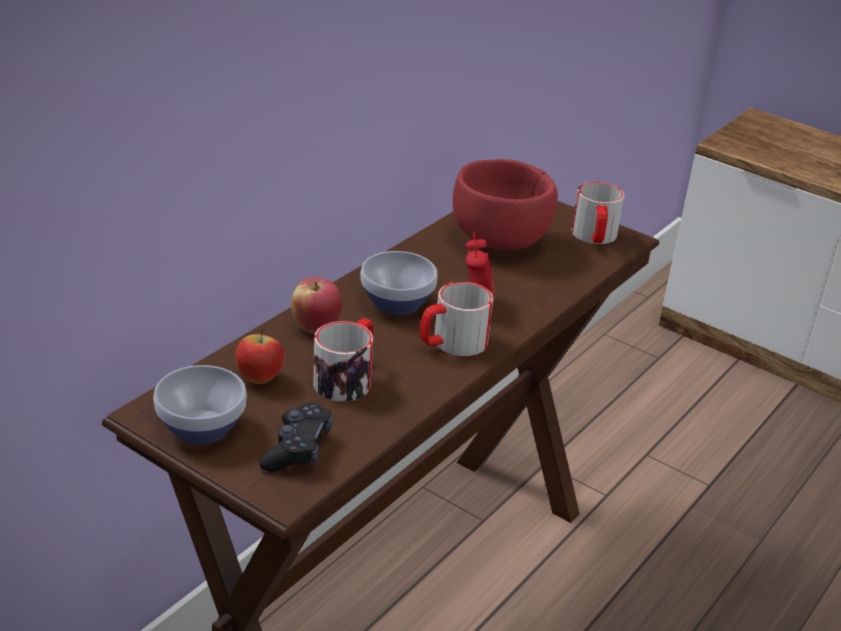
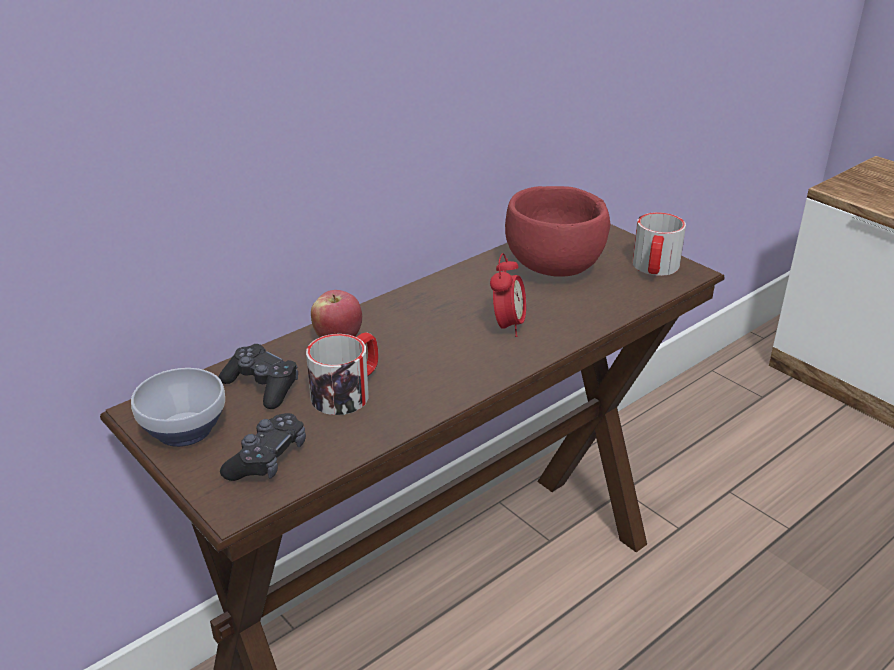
camera: 15 degrees right, 0 degrees up
(259, 379) = (262, 386): apple -> black game controller
(395, 304) = (425, 322): bowl -> none
(452, 343) = (467, 364): mug -> none

